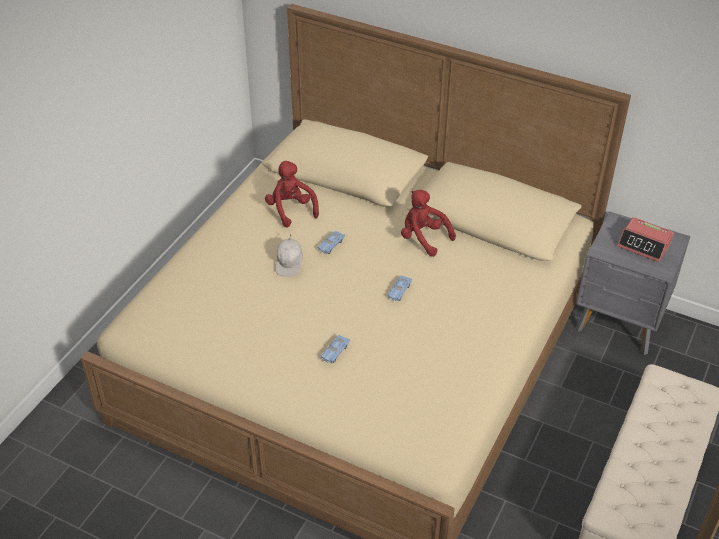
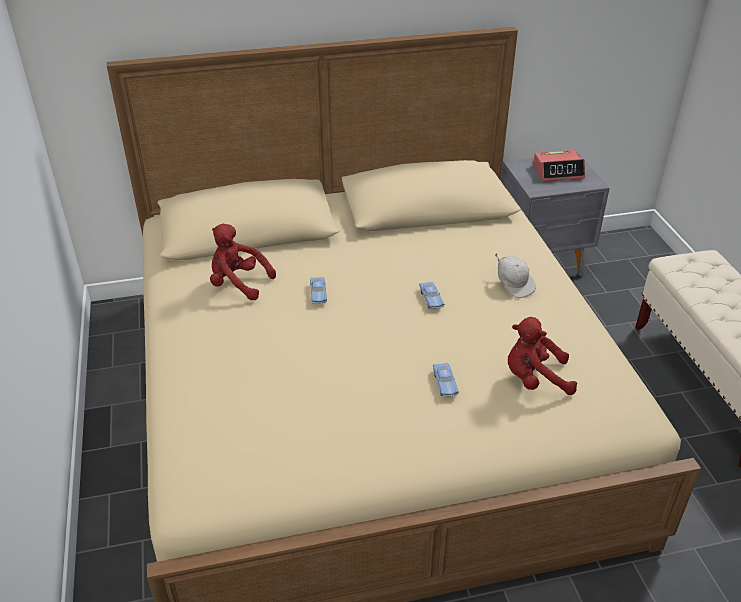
camera: 40 degrees left, 5 degrees down
(289, 264) = (299, 331): white cap -> white cap (514, 284)
(423, 238) = (393, 247): red plush toy -> red plush toy (535, 379)

